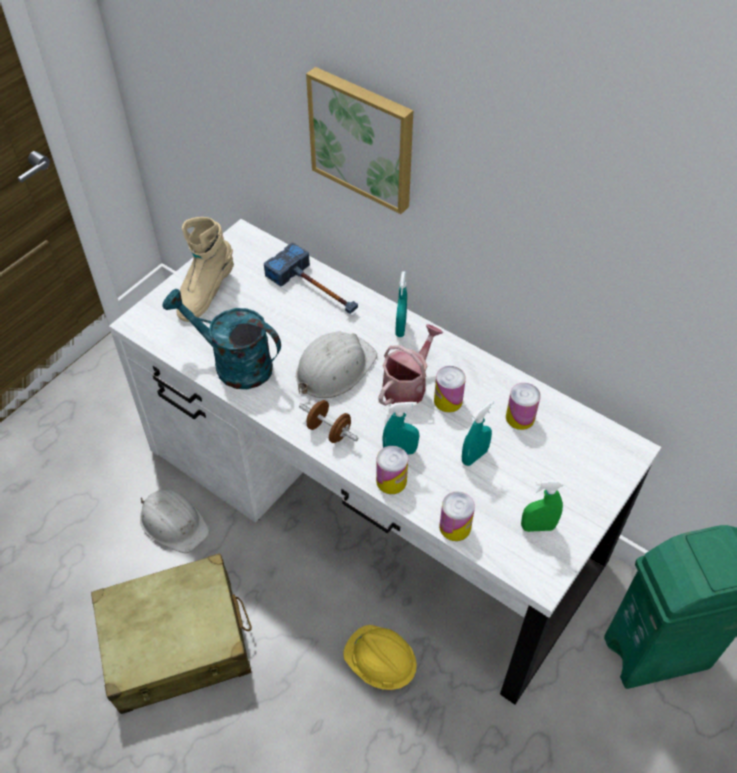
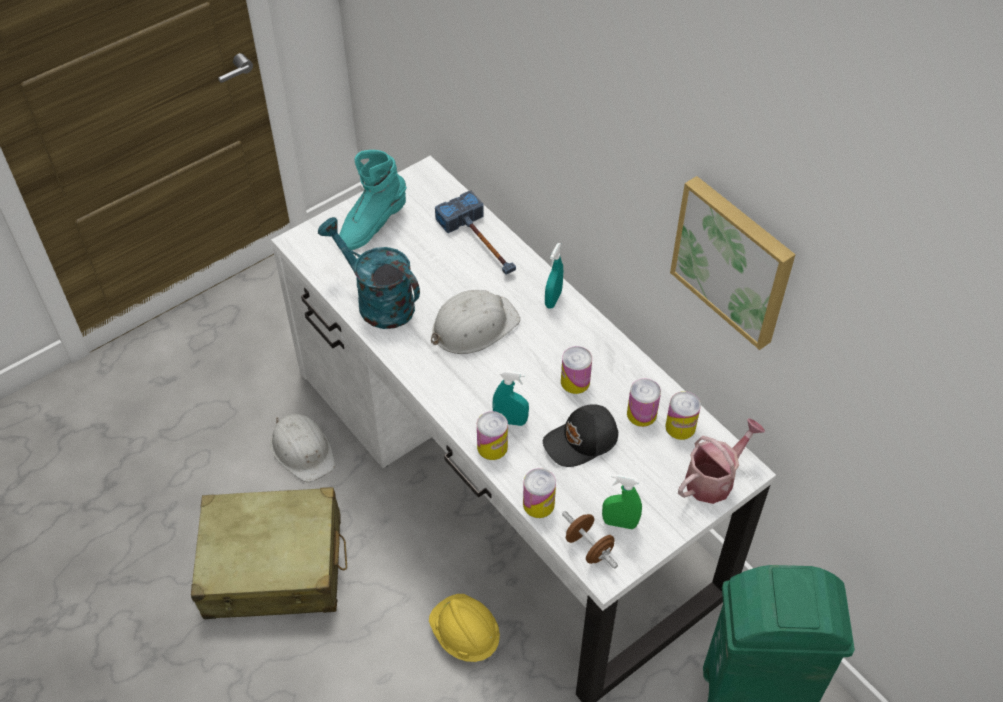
camera: 15 degrees right, 0 degrees up
(205, 293) = (372, 225): beige boot -> turquoise boot
(329, 431) = (448, 386): brown dumbbell -> brown dumbbell (589, 547)
(363, 138) = (538, 104): picture -> picture (734, 260)
(407, 385) = (540, 358): watering can -> watering can (714, 478)
(474, 456) = (582, 442): turquoise spray bottle -> black cap
(559, 422) = (680, 427): none -> can

